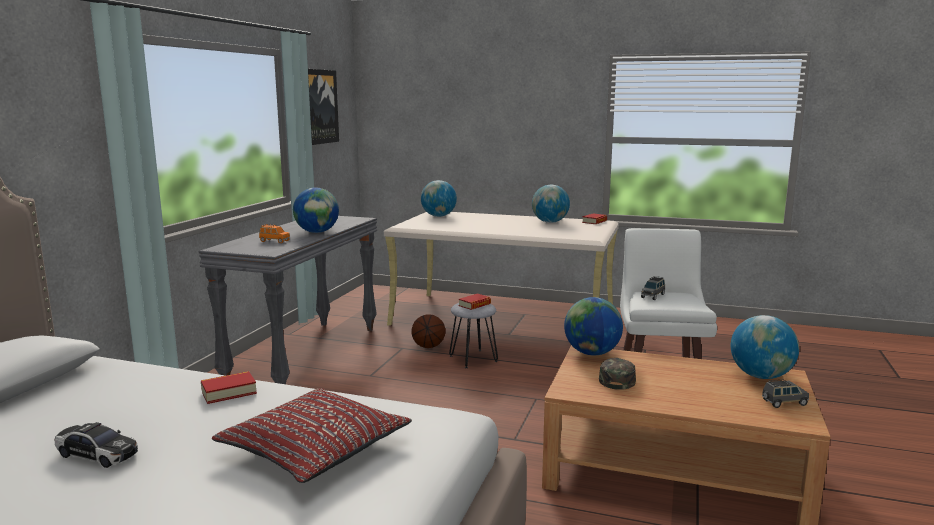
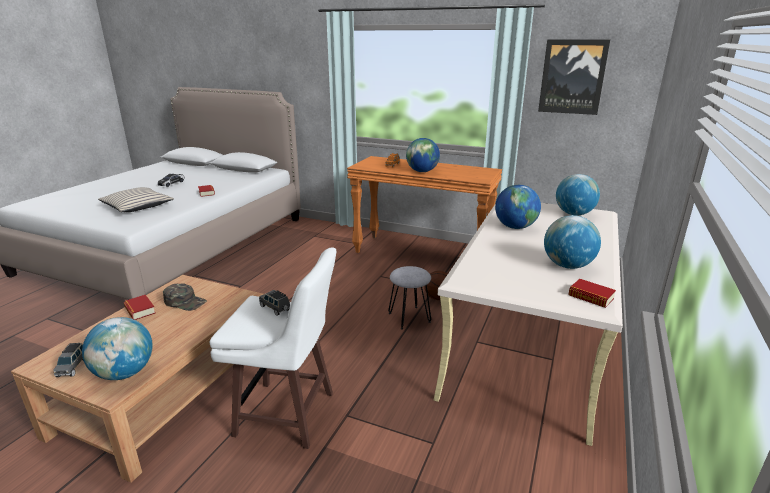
camera: 95 degrees right, 10 degrees up
(304, 354) = (422, 254): grey console table -> orange console table
(314, 448) = (137, 206): red pillow -> beige pillow
(474, 305) = (409, 273): book -> book (140, 310)
(591, 353) = (238, 299): globe -> globe (515, 227)

